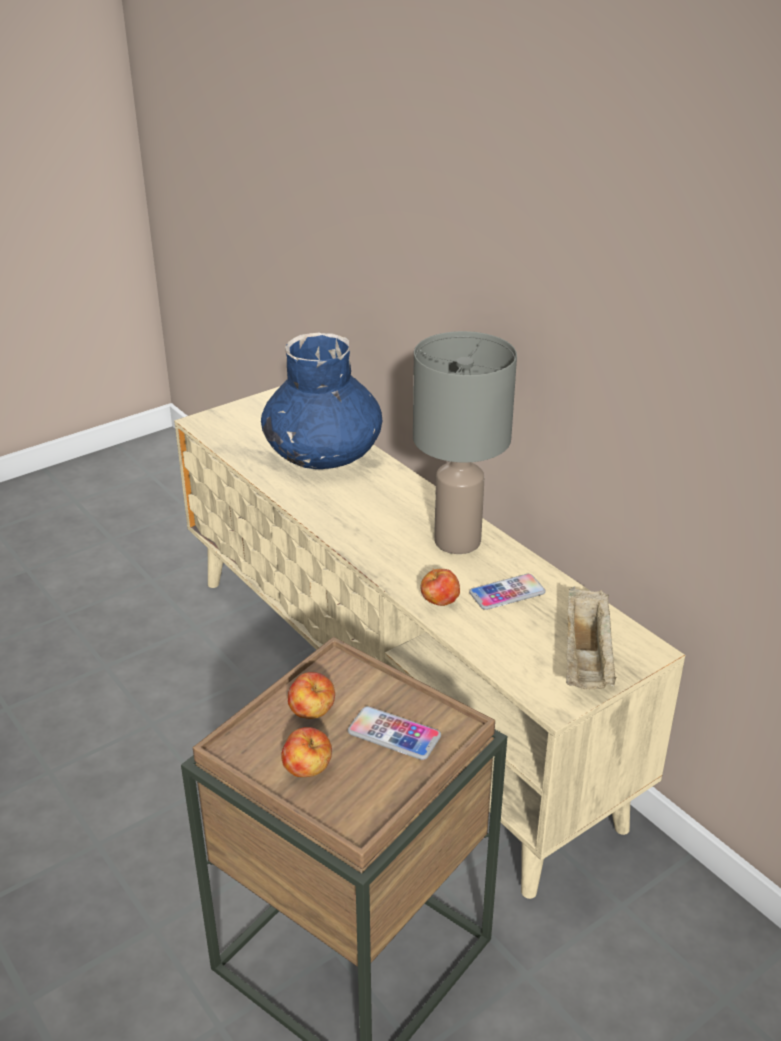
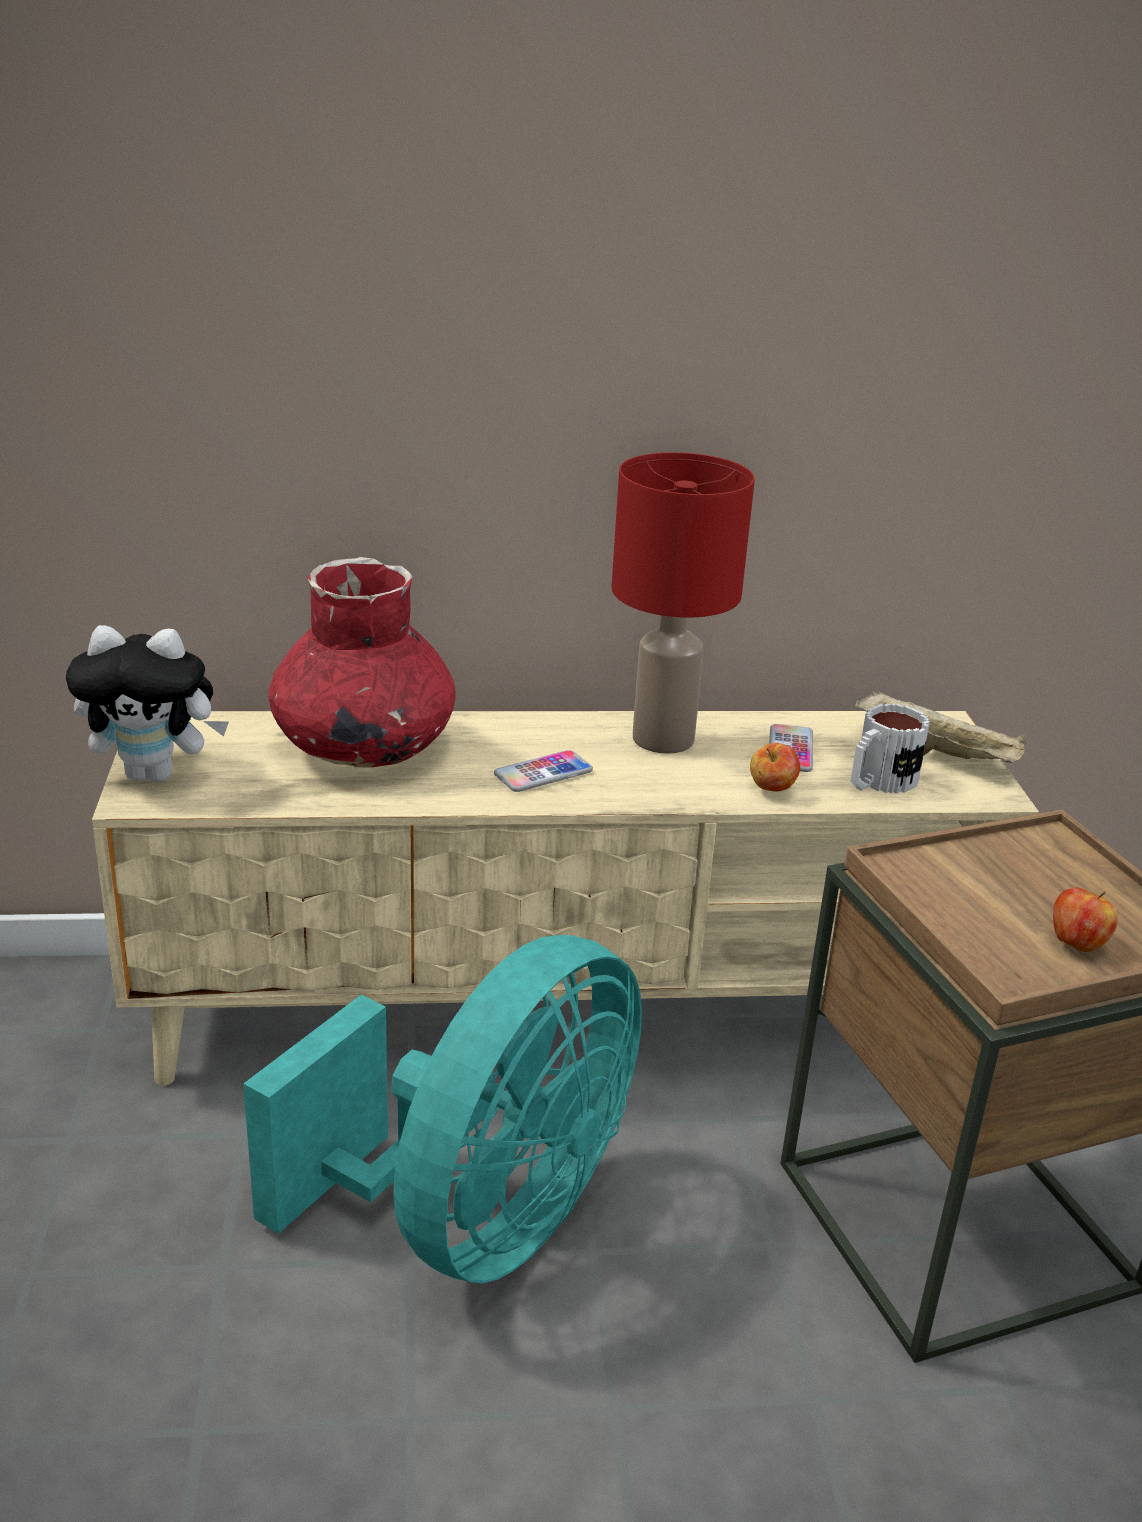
camera: 60 degrees left, 5 degrees down
(195, 735) = (477, 1221): none -> turquoise fan
(229, 416) = (155, 774): none -> plush toy
(312, 713) = (975, 909): apple -> none
(323, 454) = (362, 747): blue vase -> red vase
(394, 734) = (1044, 873): phone -> phone (543, 773)
(456, 540) = (661, 739): grey table lamp -> red table lamp
(506, 643) = (878, 782): none -> mug

